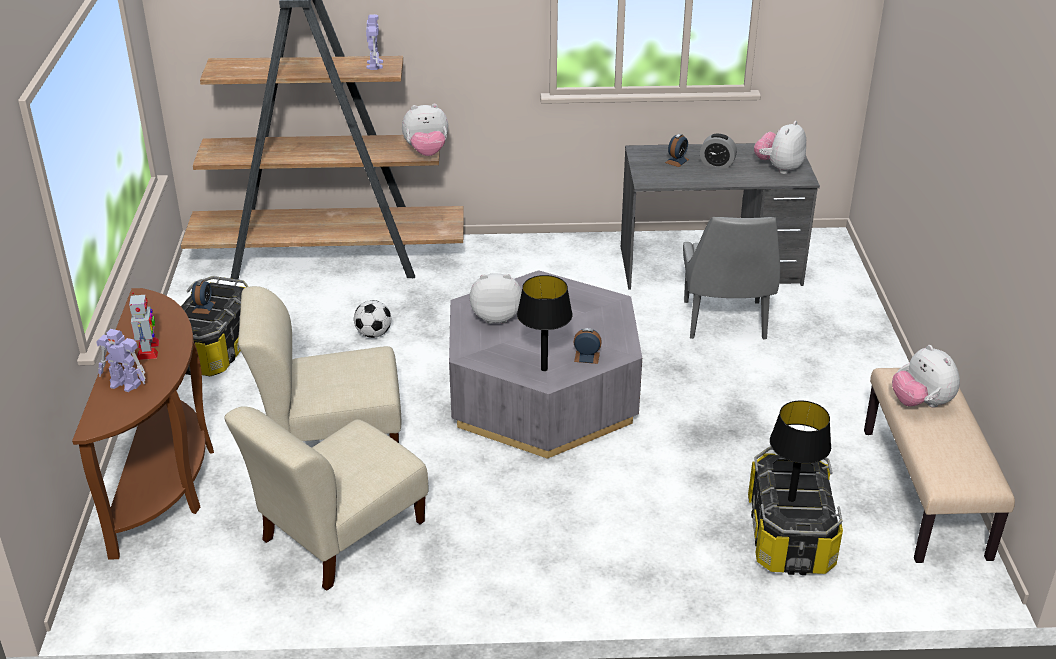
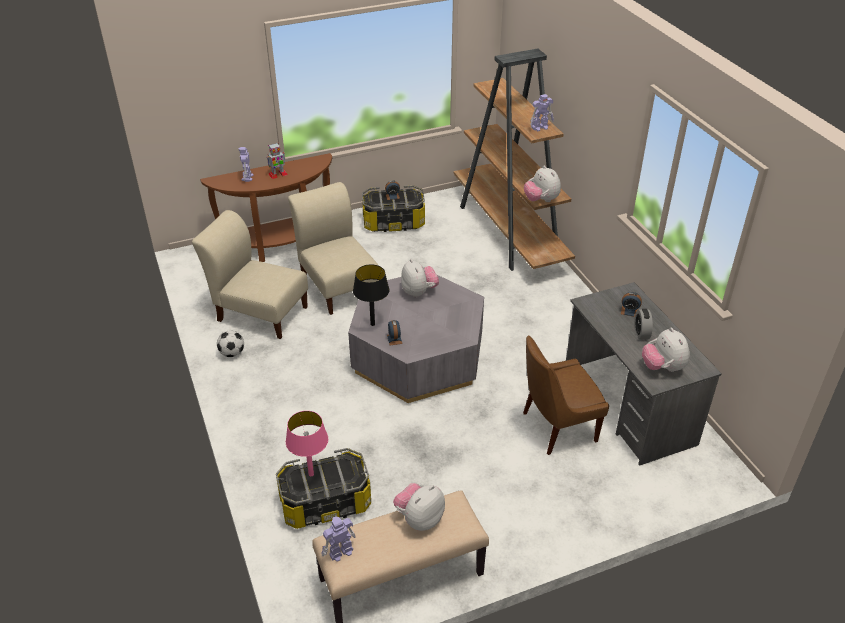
camera: 70 degrees right, 5 degrees up
(374, 334) = (441, 272): football -> football (232, 353)
(725, 322) = (556, 427): grey chair -> brown chair
(779, 168) = (662, 367): plush toy -> plush toy turned 120 degrees counterclockwise
(791, 499) = (311, 474): black table lamp -> pink table lamp
(964, 474) = (340, 552): none -> toy robot

